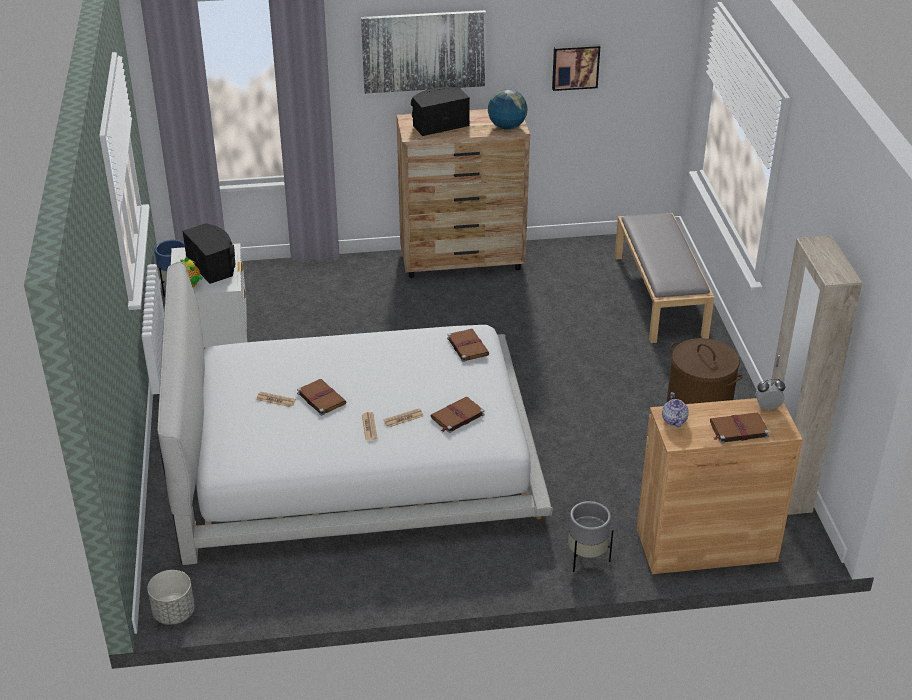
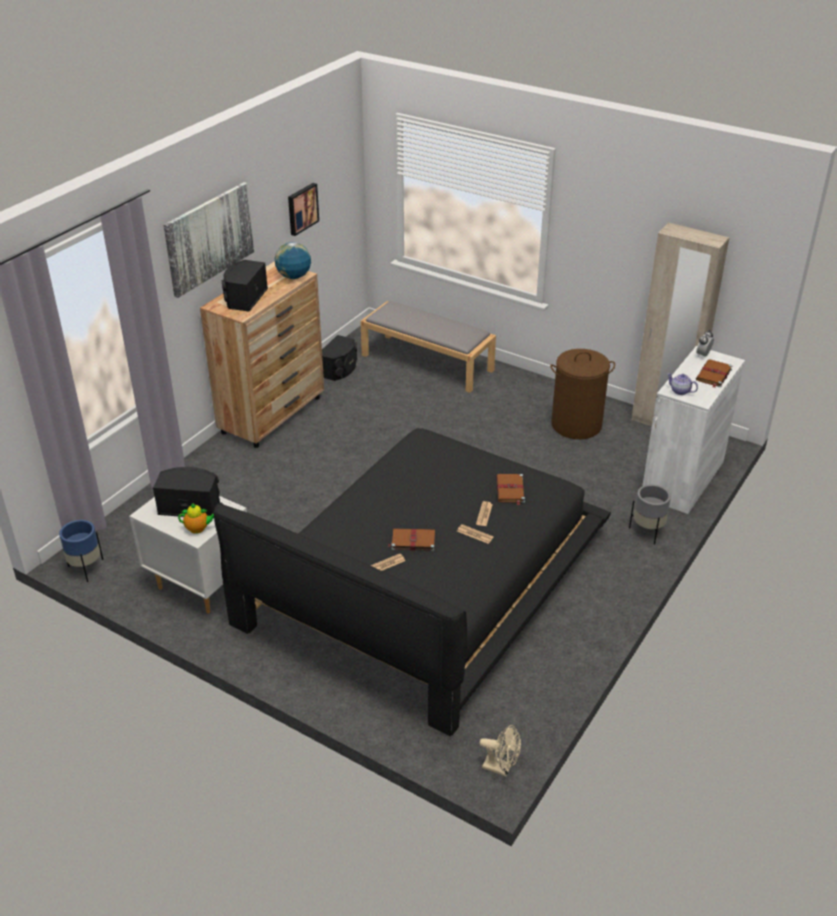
camera: 50 degrees left, 0 degrees up
(174, 612) = (501, 768): grey planter -> beige fan
(354, 454) = (425, 579): white bed -> black bed
(467, 346) = (436, 446): brown book -> none
(576, 256) = (339, 369): none -> black speaker
(706, 545) = (682, 479): brown cabinet -> white cabinet

